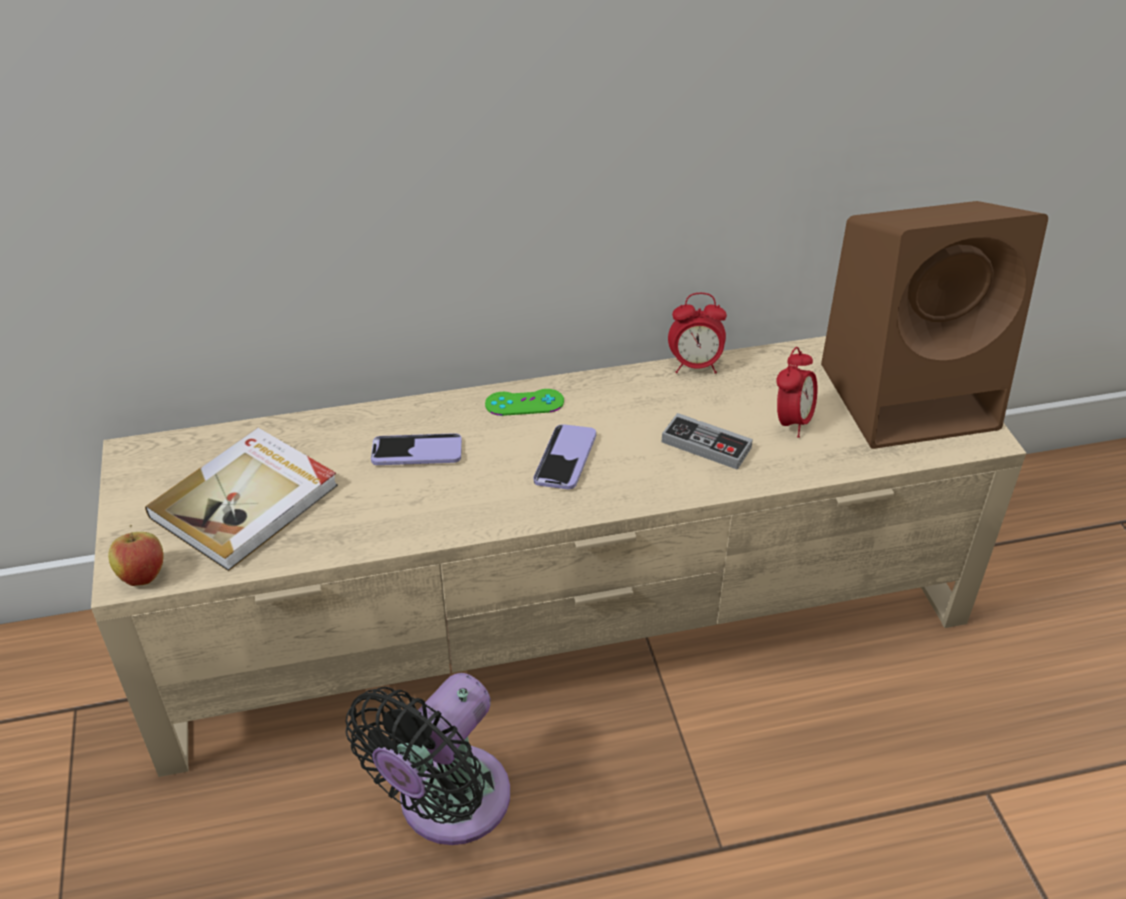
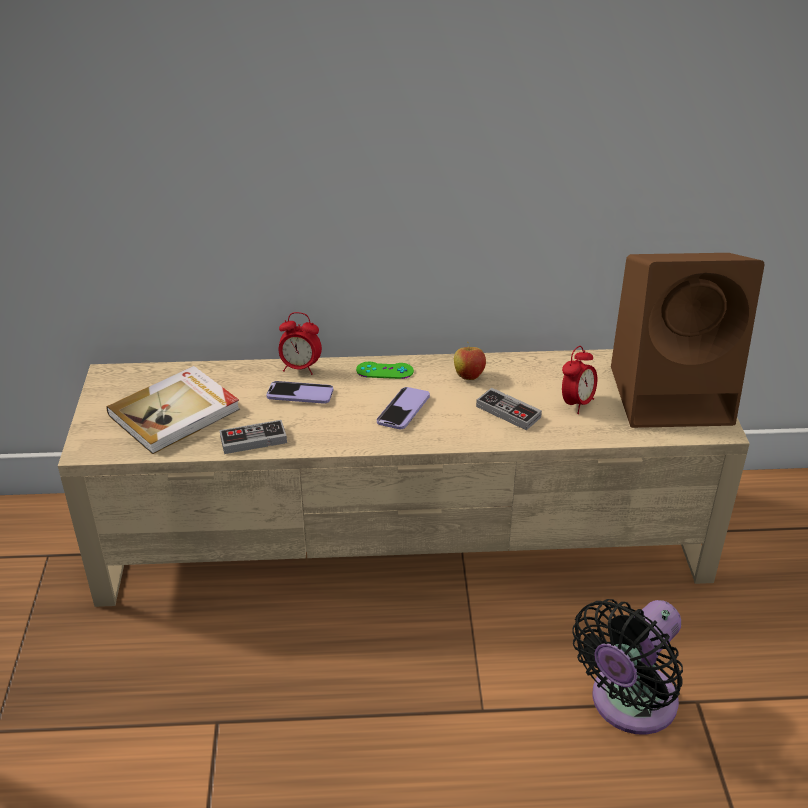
camera: 10 degrees right, 5 degrees down
(143, 575) = (96, 450): apple -> apple (469, 376)
(368, 530) = (253, 440): none -> game controller
(446, 805) = (289, 653): black fan -> black fan (628, 704)
(695, 366) = (516, 359): alarm clock -> alarm clock (300, 368)

